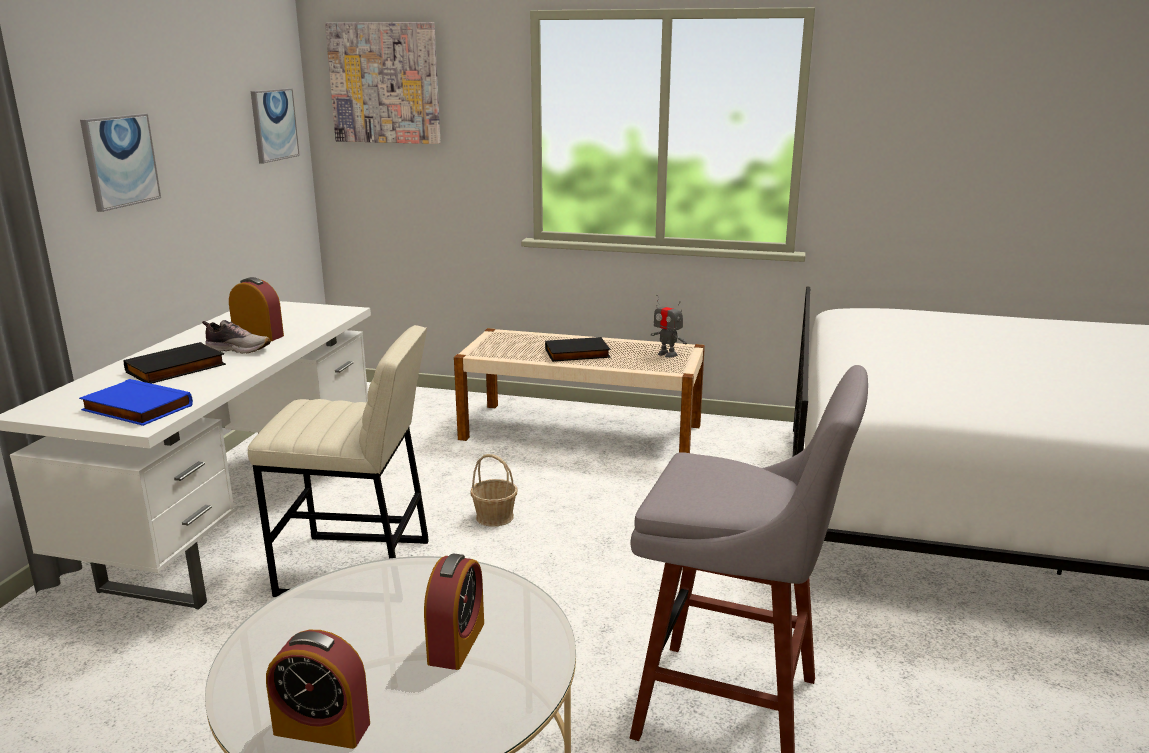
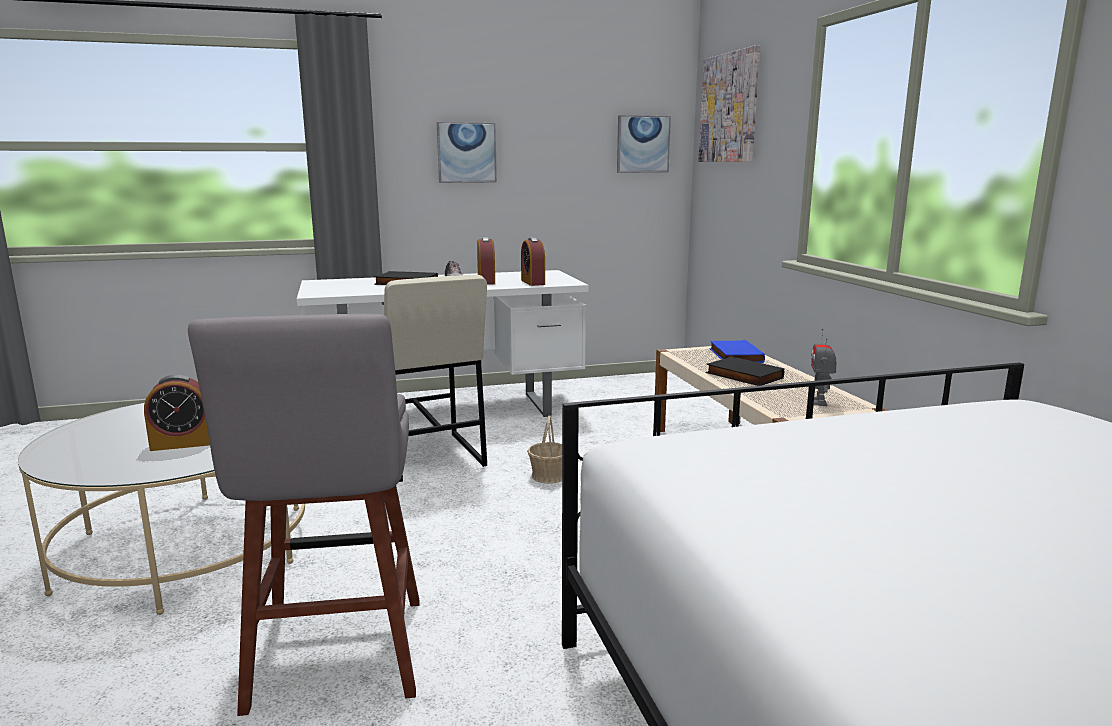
camera: 60 degrees right, 5 degrees down
(135, 409) = (335, 290): blue book -> blue book (734, 355)
(322, 728) = (83, 436): alarm clock -> alarm clock (533, 282)

